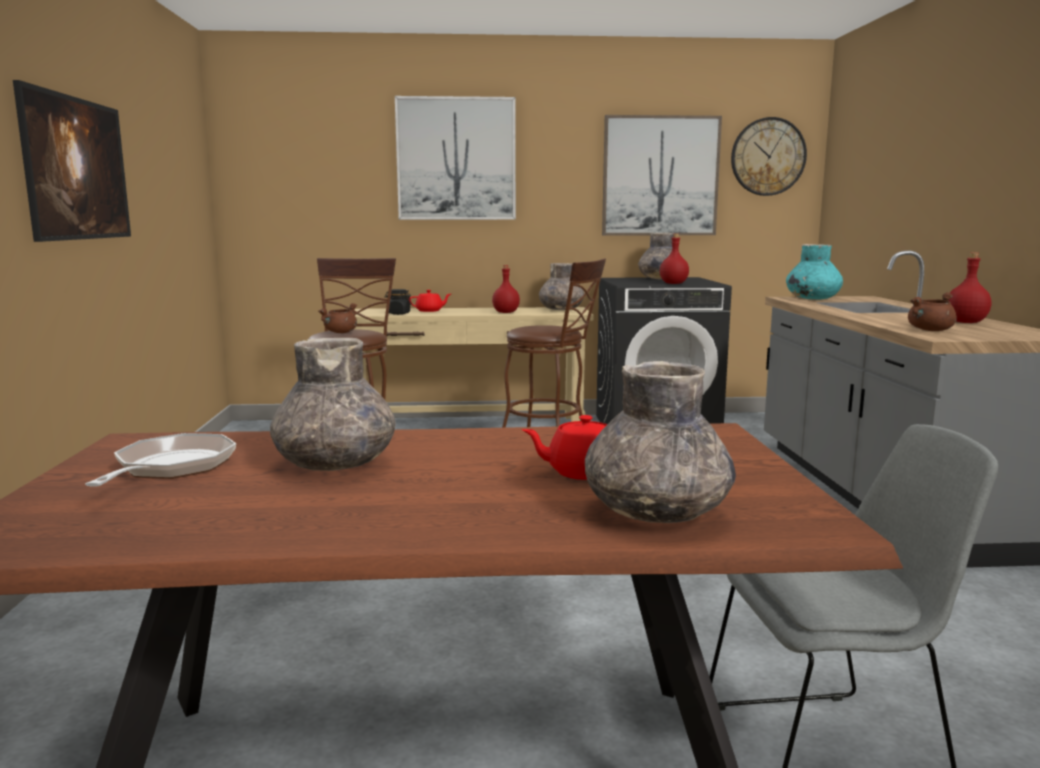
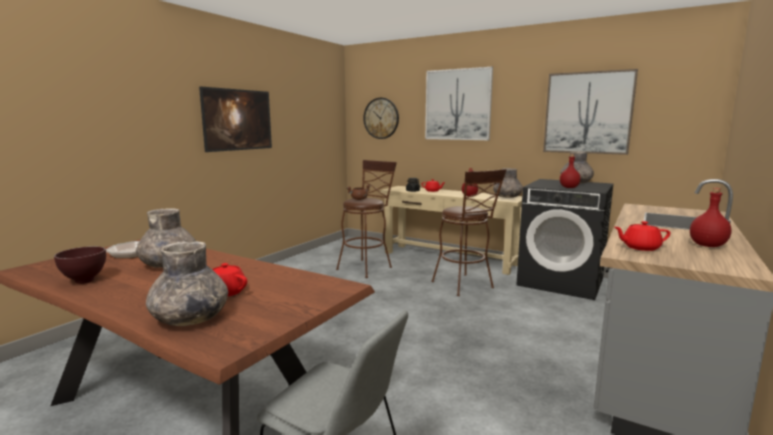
camera: 35 degrees right, 0 degrees up
(244, 523) = (85, 281): none -> brown bowl
(768, 157) = (678, 97): wall clock -> wall clock (381, 118)
(812, 299) = (655, 209): turquoise vase -> none
(930, 330) = (640, 247): brown cooking pot -> red teapot

